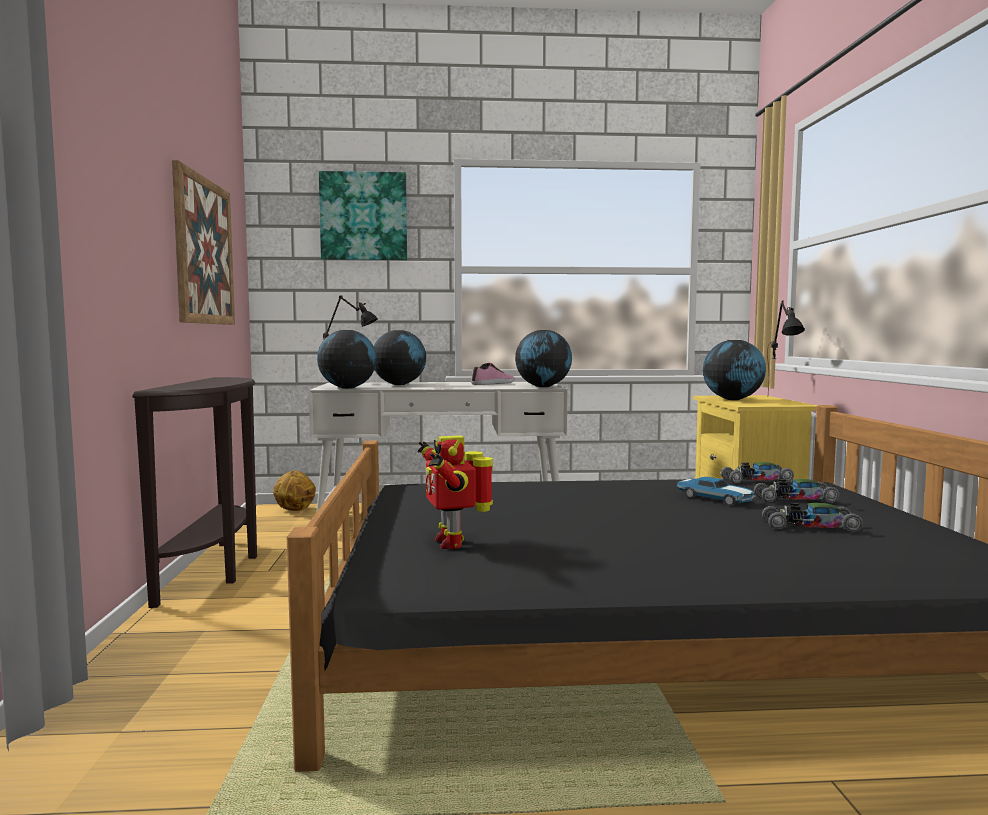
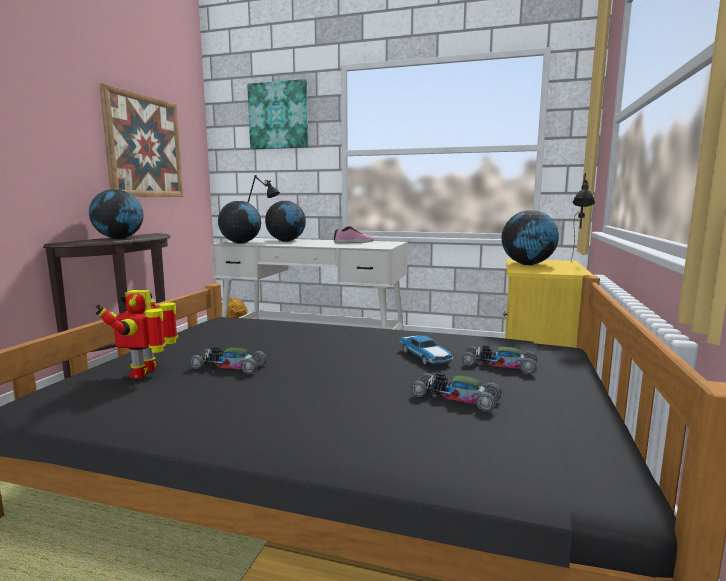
camera: 20 degrees right, 5 degrees up
(543, 386) = (379, 246): globe -> globe (119, 238)
(756, 480) = (500, 341): toy car -> toy car (228, 367)

